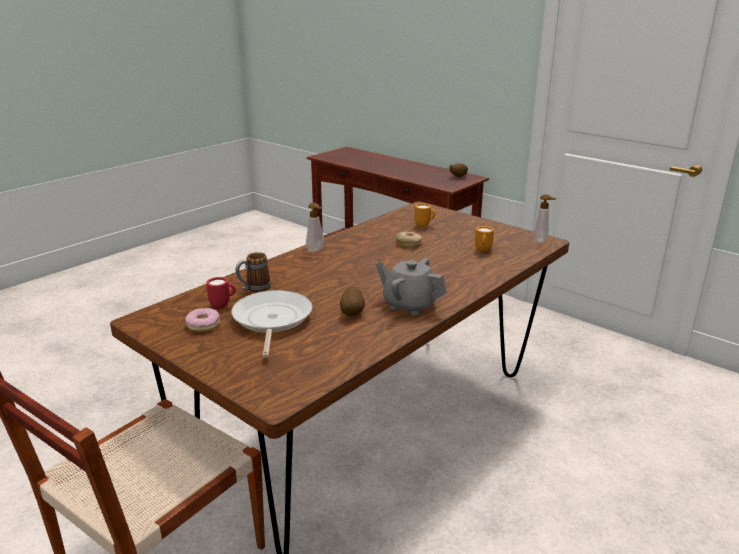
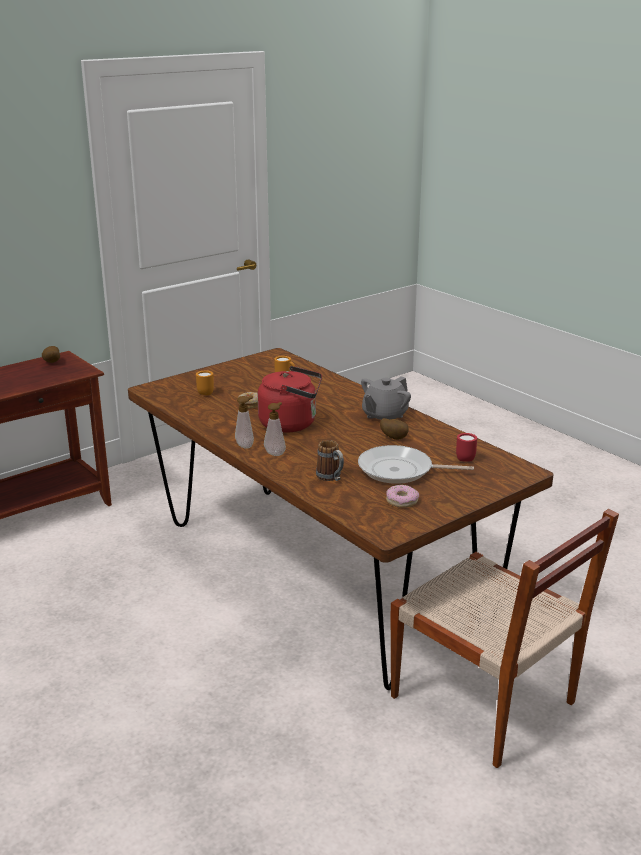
camera: 80 degrees left, 0 degrees up
(223, 305) = (364, 492): red mug -> red mug (465, 458)
(369, 263) = (291, 424): none -> red kettle
(542, 240) = (273, 355): soap dispenser -> soap dispenser (276, 453)

